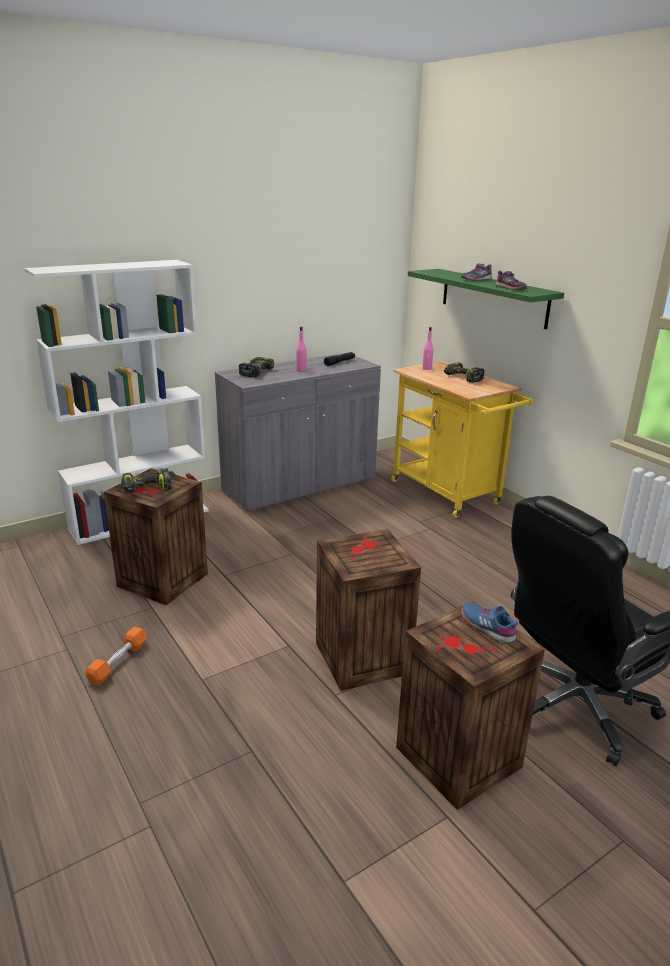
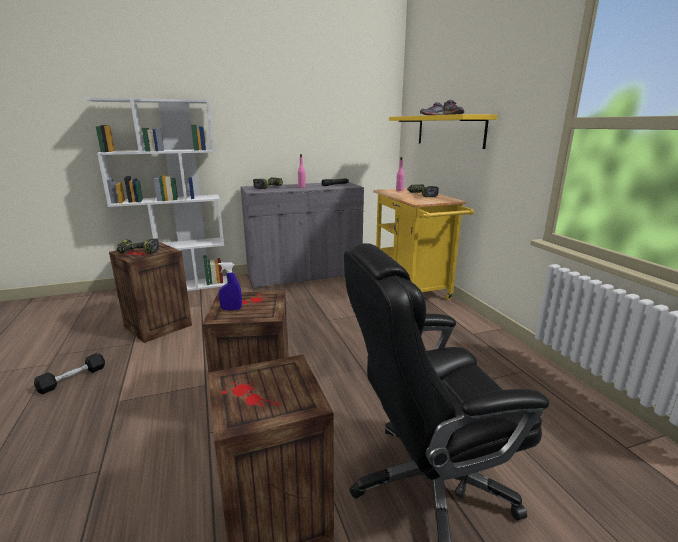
camera: 15 degrees right, 5 degrees down
(118, 662) = (72, 379): orange dumbbell -> black dumbbell
(355, 559) = (231, 309): none -> blue spray bottle
(487, 627) = (291, 380): blue shoe -> none
(493, 297) = (449, 131): green shelf -> yellow shelf

